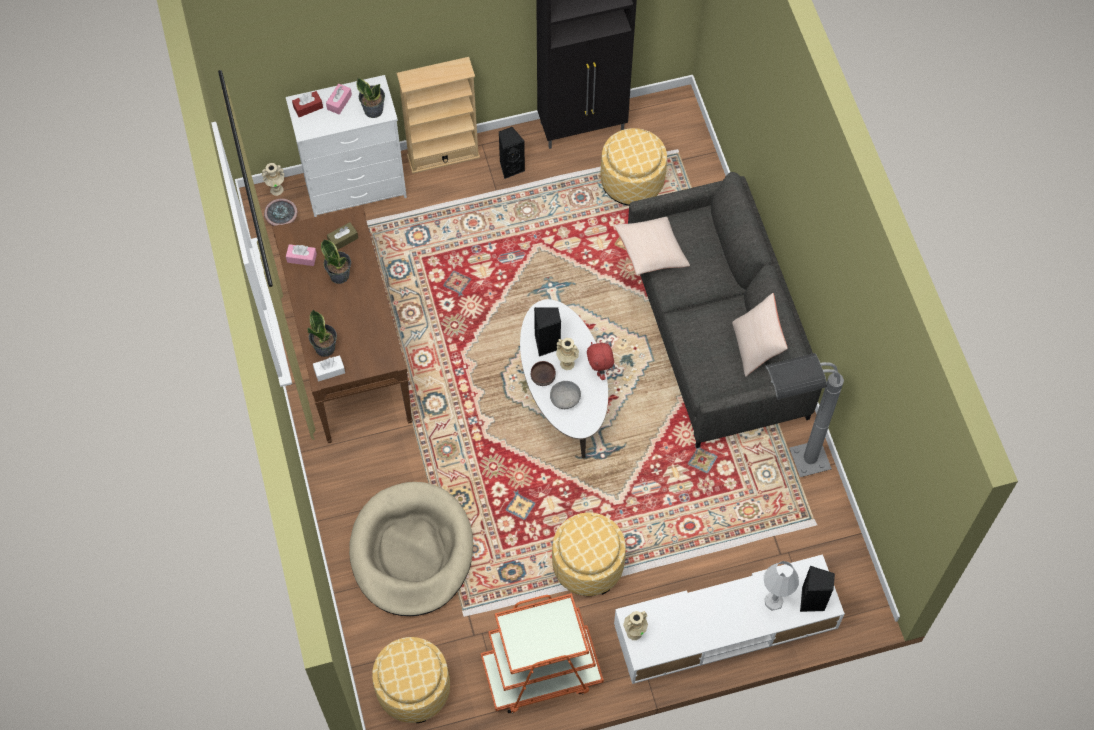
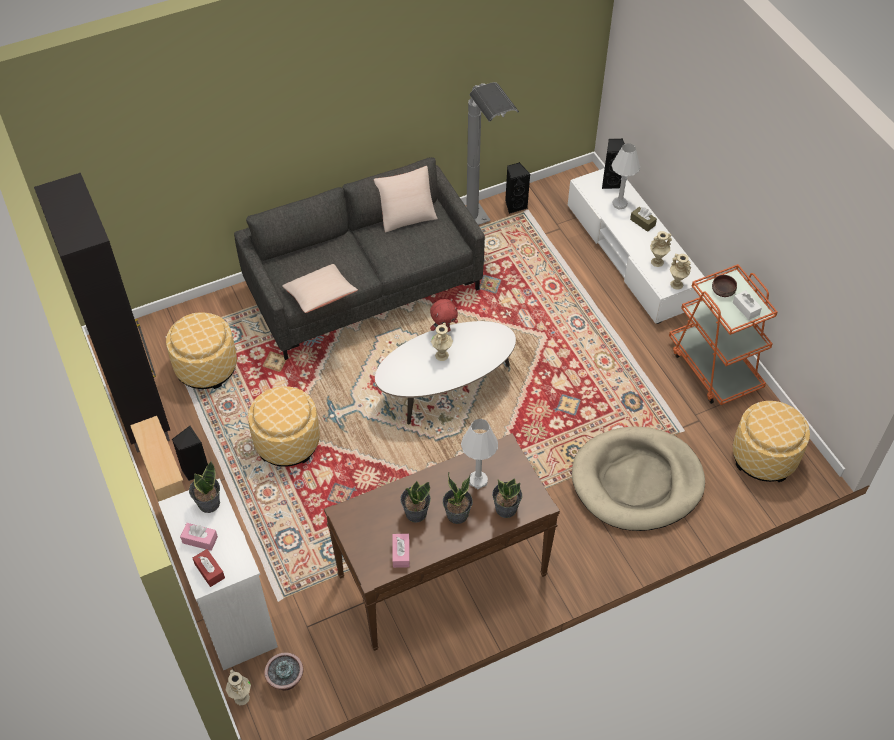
camera: 100 degrees left, 10 degrees down
(329, 307) = (457, 515): none -> potted plant
(329, 371) = (532, 499): white tissue box -> white tissue box (746, 308)
(343, 239) = (370, 518): brown tissue box -> brown tissue box (642, 222)
(360, 330) = (478, 480): none -> white table lamp
(542, 377) = (460, 372): brown bowl -> brown bowl (723, 291)
(547, 344) = (424, 373): black speaker -> black speaker (515, 205)
(565, 399) = (479, 351): grey bowl -> none
(587, 565) = (608, 349): ottoman -> ottoman (287, 442)
(672, 620) = (657, 262): none -> beige vase

